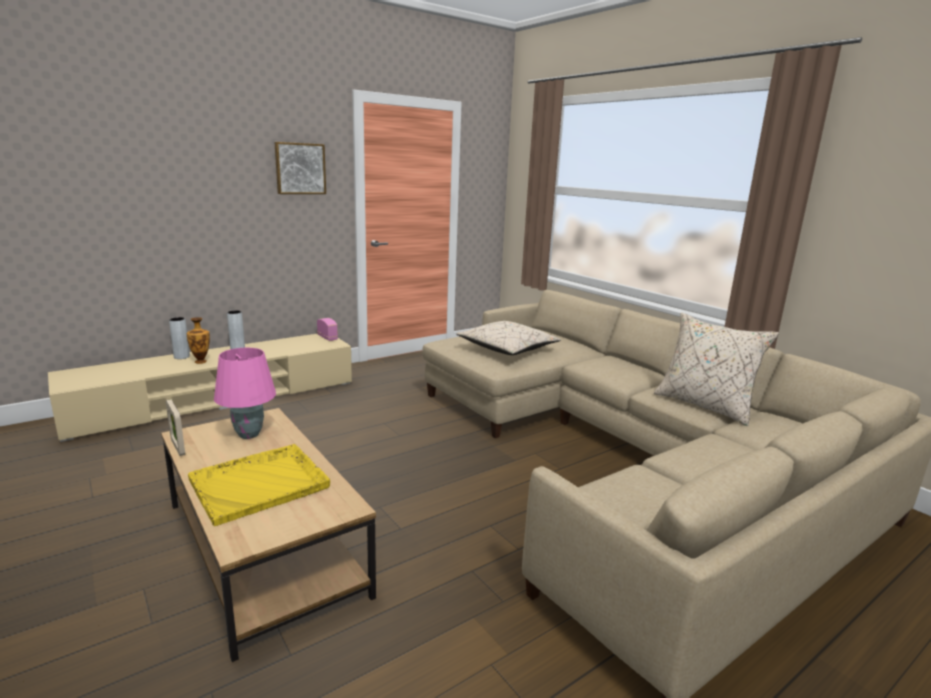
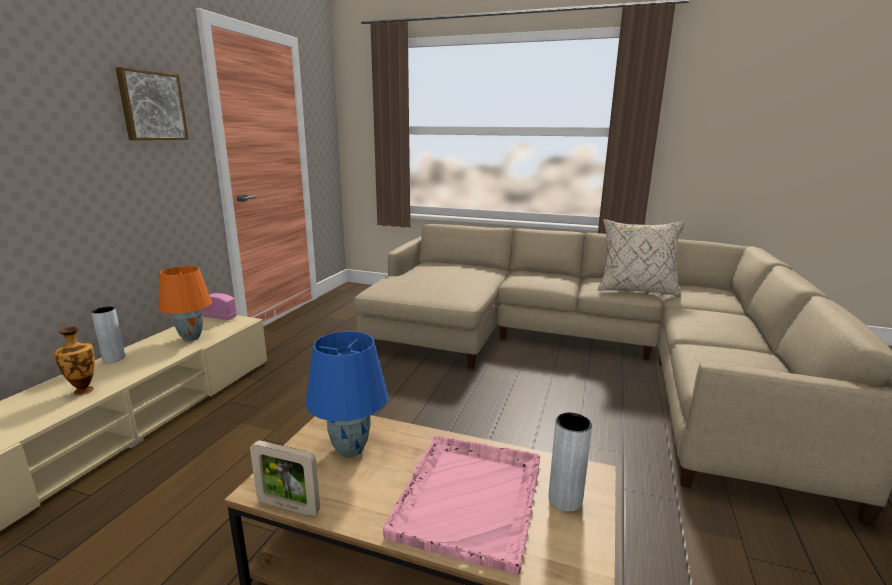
camera: 35 degrees left, 0 degrees up
(181, 357) = (38, 393): grey vase -> grey vase (565, 499)
(248, 435) = (349, 449): pink table lamp -> blue table lamp
(261, 483) = (470, 496): yellow tray -> pink tray
(292, 346) = (191, 337): none -> orange table lamp
(507, 349) = (443, 283): beige pillow -> none

